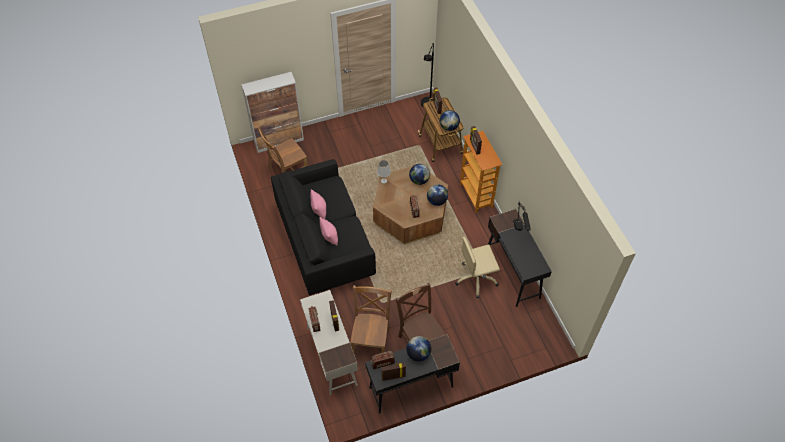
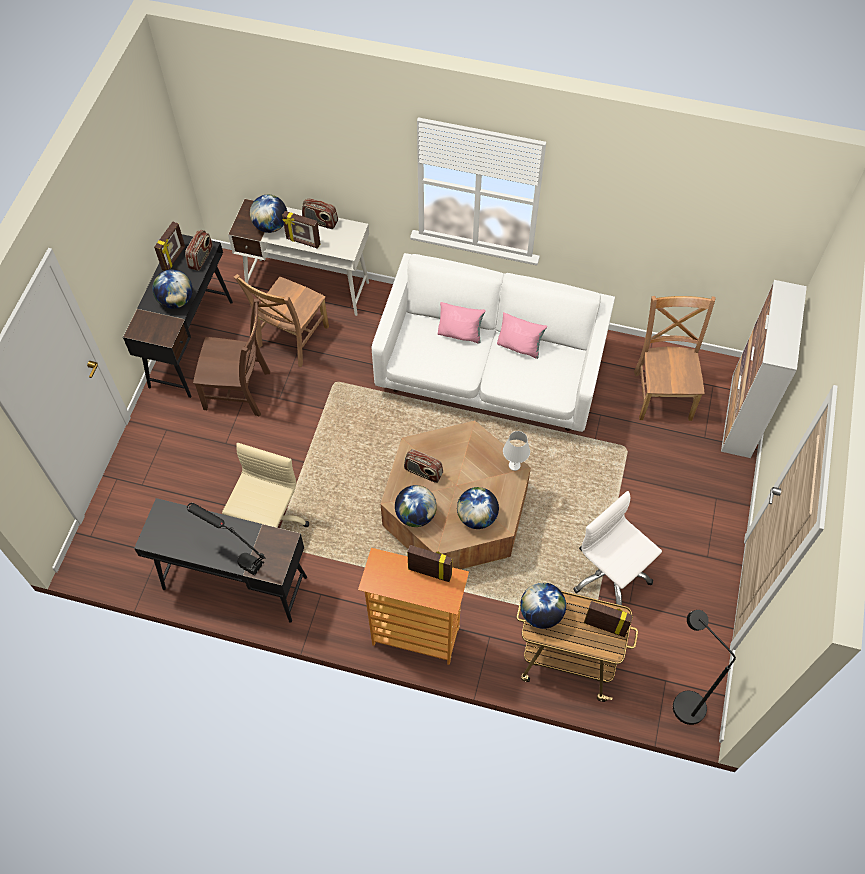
camera: 125 degrees right, 5 degrees up
(325, 241) = (490, 372): black sofa -> white sofa
(335, 344) = (271, 226): none -> globe
(371, 340) = (291, 339): brown chair -> brown chair turned 75 degrees clockwise
(394, 149) = (610, 575): none -> white office chair

